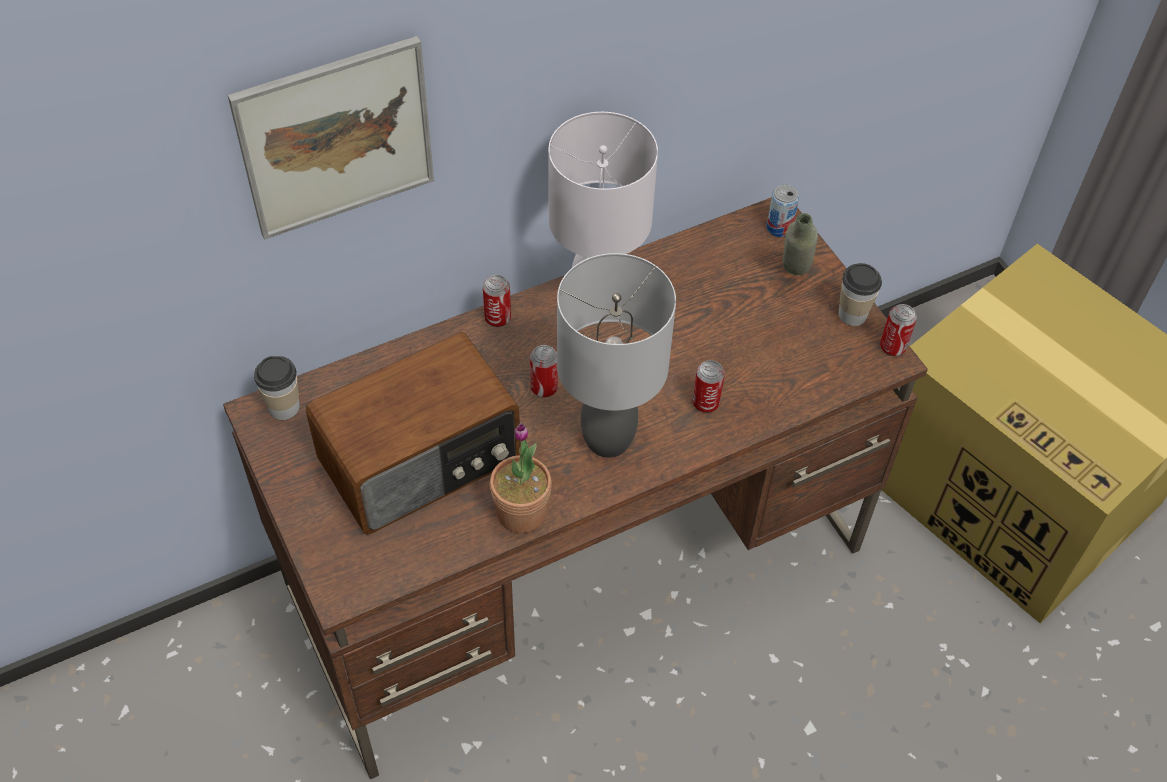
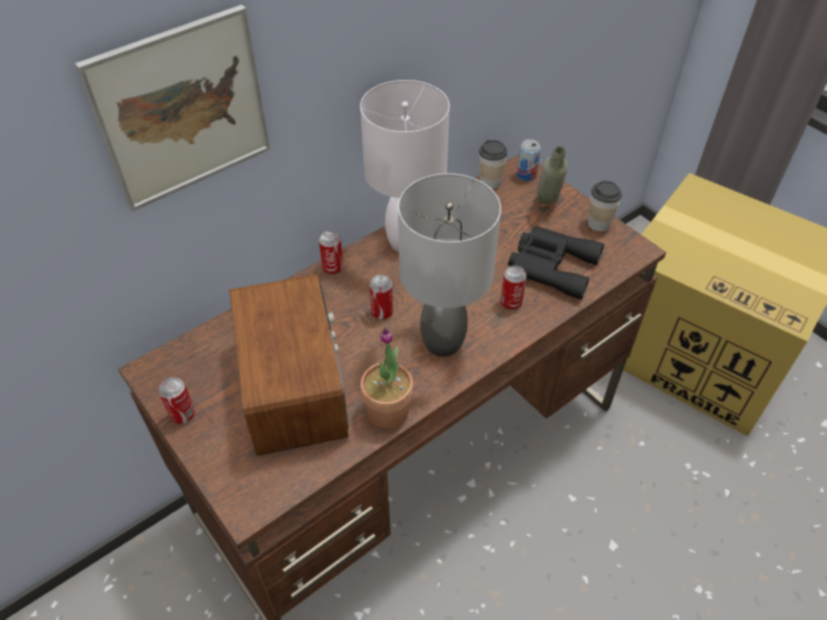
camera: 10 degrees left, 5 degrees down
(284, 407) = (171, 363): cup -> cup (490, 182)
(422, 461) = (295, 385): radio -> radio turned 60 degrees counterclockwise
(771, 362) = (550, 265): none -> black binoculars
(892, 347) = (635, 241): can -> can (183, 415)

